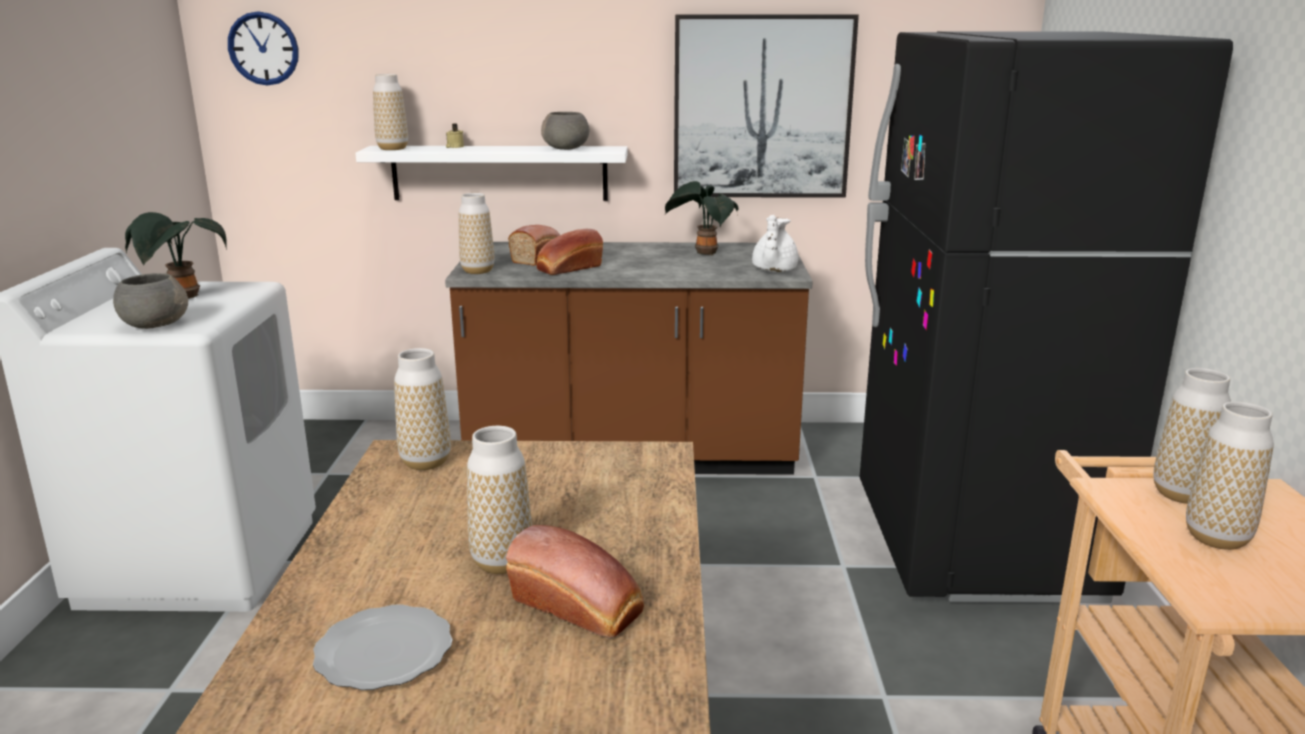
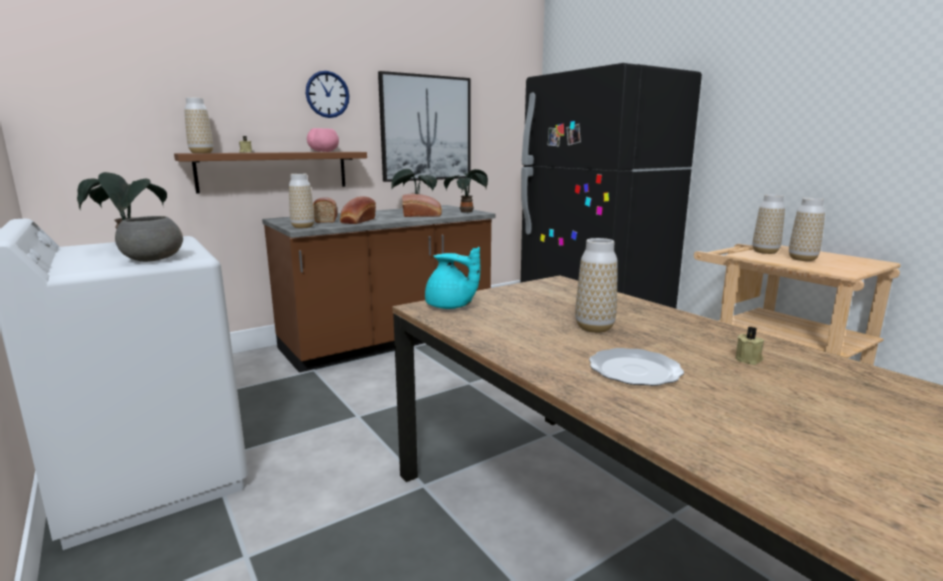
camera: 35 degrees left, 5 degrees down
(263, 48) = (74, 75): wall clock -> wall clock (327, 94)
(426, 462) = (450, 307): vase -> turquoise teapot
(499, 173) = (274, 171): white shelf -> brown shelf
(559, 703) = (749, 359): none -> beige candle
(566, 148) = (324, 151): grey bowl -> pink bowl
(580, 608) = (669, 331): bread -> bread (423, 215)
(773, 270) = (467, 212): white teapot -> potted plant

